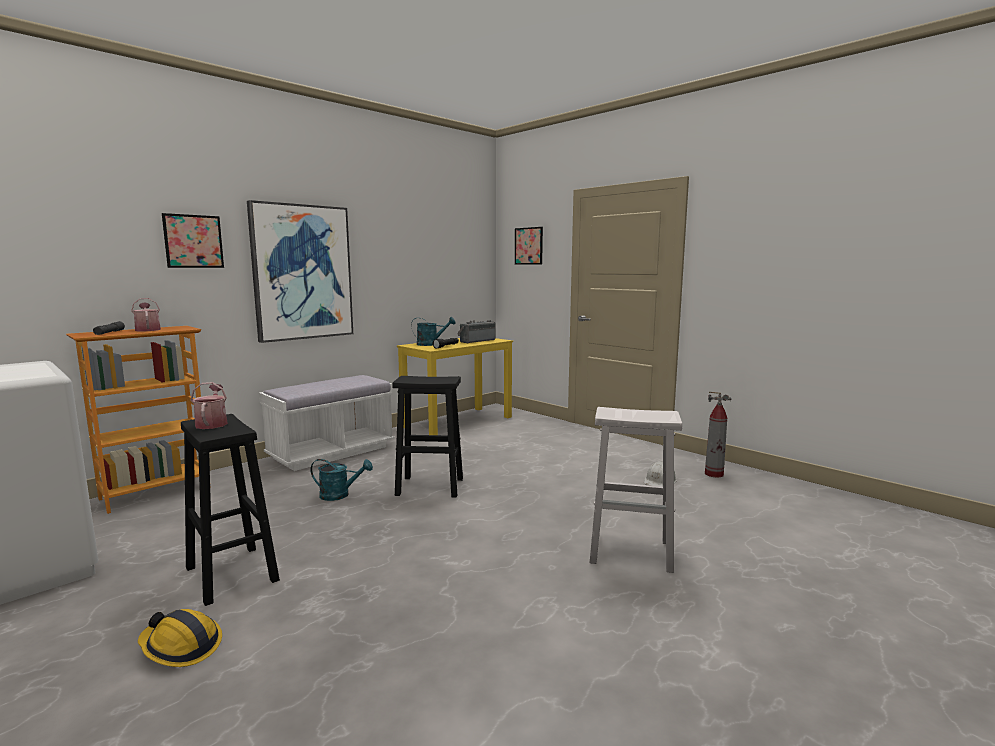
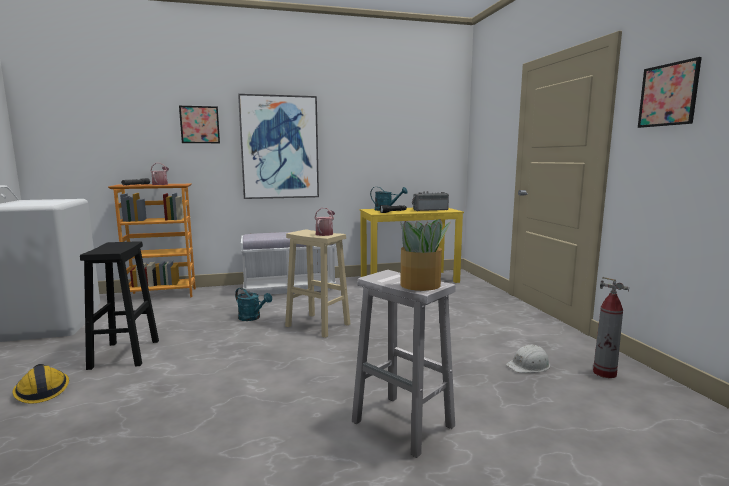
camera: 30 degrees right, 0 degrees up
(212, 423) = (116, 245): watering can -> watering can (325, 233)
(431, 487) = (319, 325): black stool -> beige stool
(528, 246) = (489, 123): picture -> picture (668, 95)
(658, 415) = (421, 285): none -> potted plant

